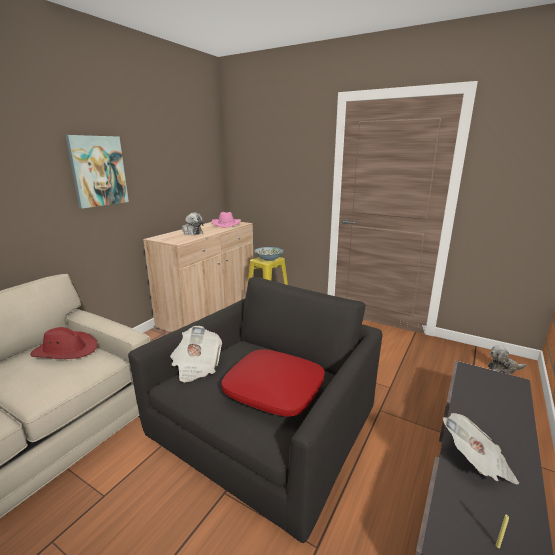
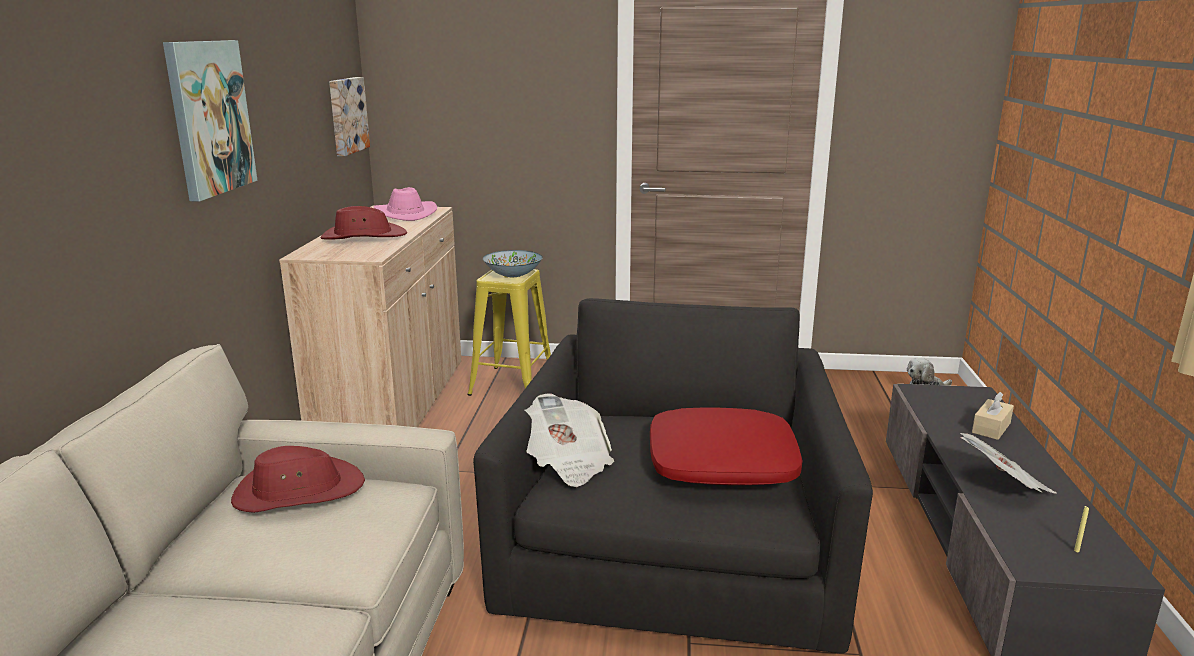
camera: 25 degrees left, 0 degrees up
(192, 232) = (363, 237): plush toy -> red hat
(207, 176) = (346, 115): none -> picture
(504, 411) = (991, 428): none -> beige tissue box

